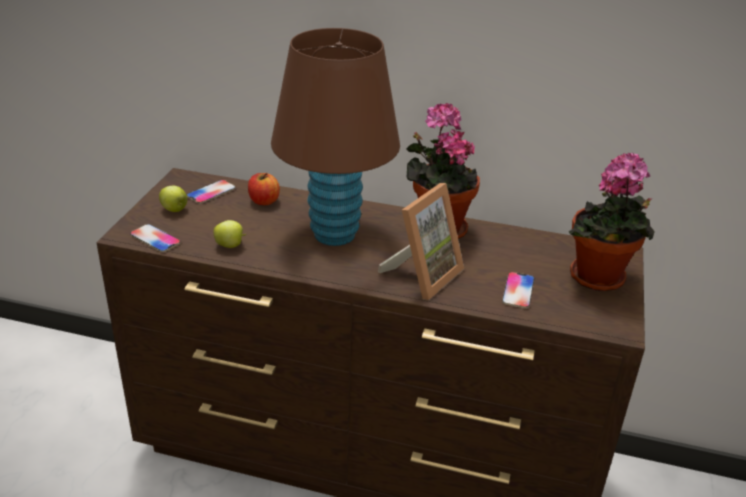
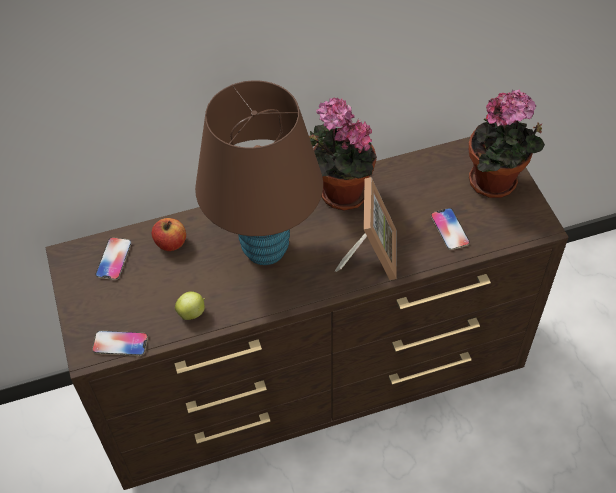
camera: 30 degrees left, 20 degrees up
(175, 210) = (102, 299): apple -> none

